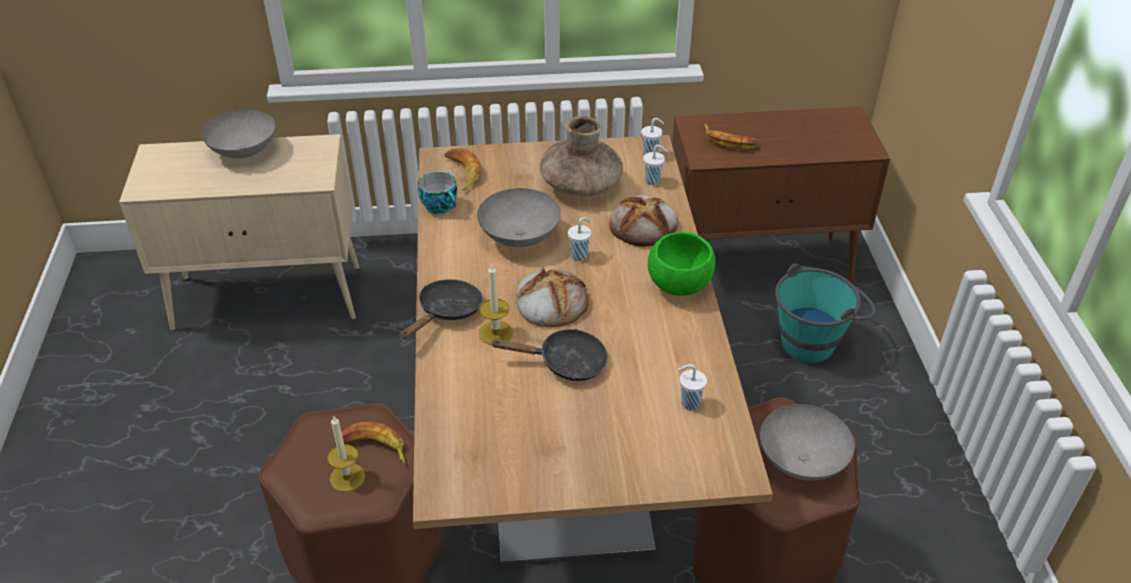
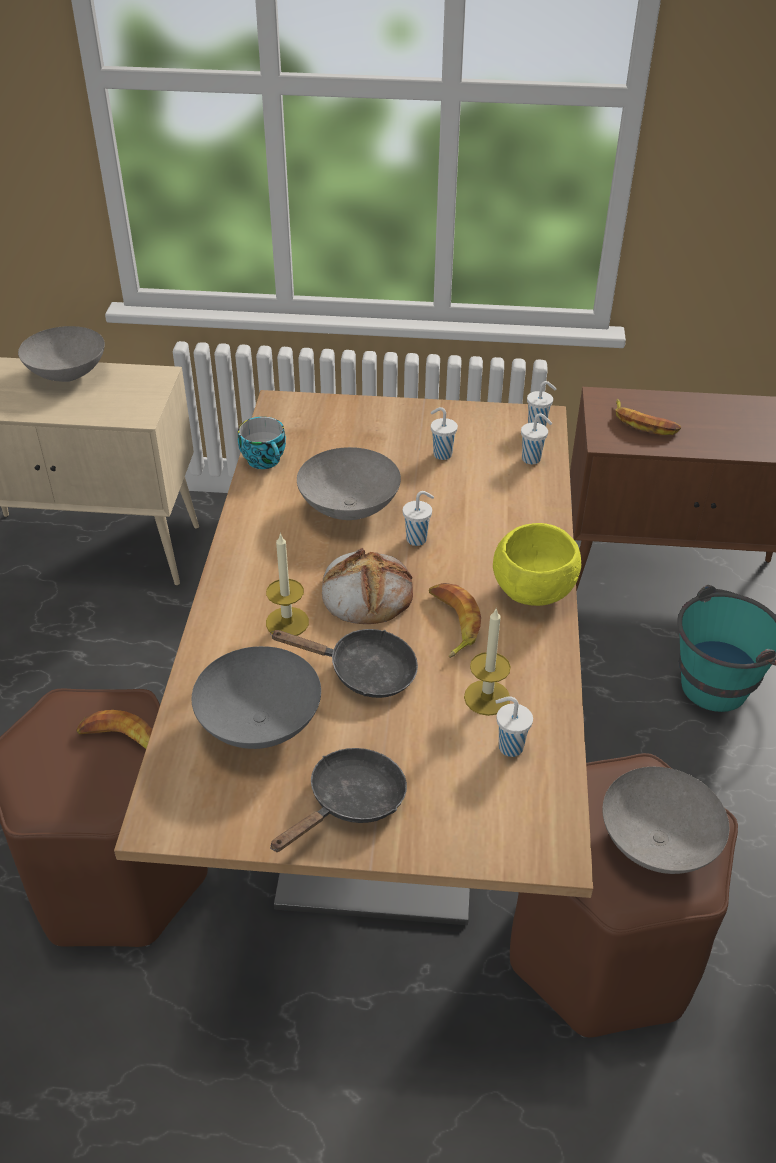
camera: 10 degrees right, 0 degrees up
(347, 477) = (80, 776): candle -> candle (487, 697)
(447, 312) = (235, 588): black frying pan -> black frying pan (350, 802)
(462, 172) = (302, 423): banana -> banana (451, 623)
(498, 412) = (262, 723): none -> grey bowl
(581, 185) = (441, 454): brown vase -> white cup
(643, 225) = (506, 512): bread -> none
(680, 285) = (534, 592): green bowl -> yellow bowl

